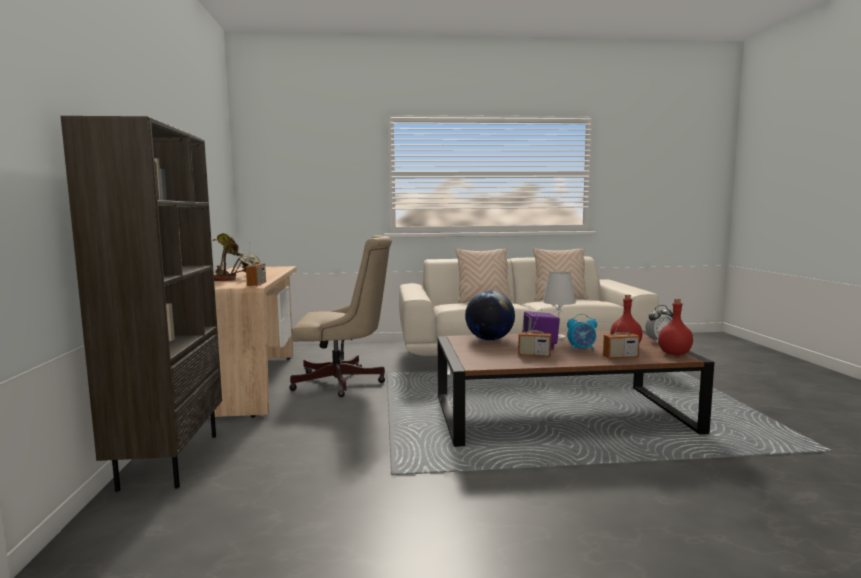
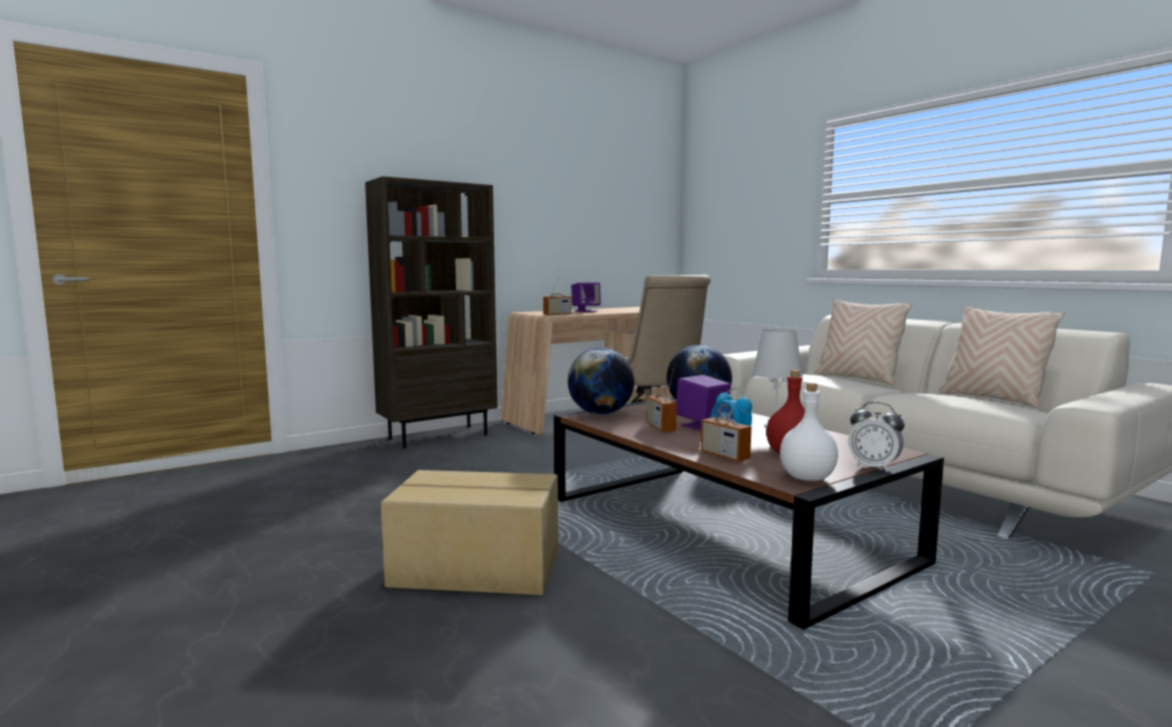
camera: 60 degrees right, 0 degrees up
(237, 278) = (585, 311): potted plant -> purple speaker
(472, 360) = (601, 413): none -> globe
(582, 508) = (476, 569): none -> cardboard box
(674, 353) = (807, 477): red bottle -> white bottle

